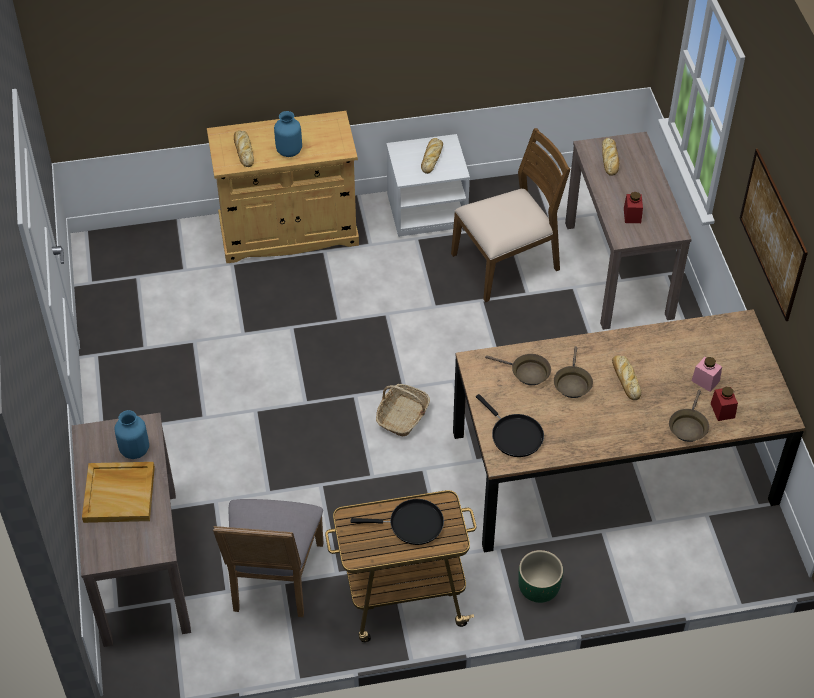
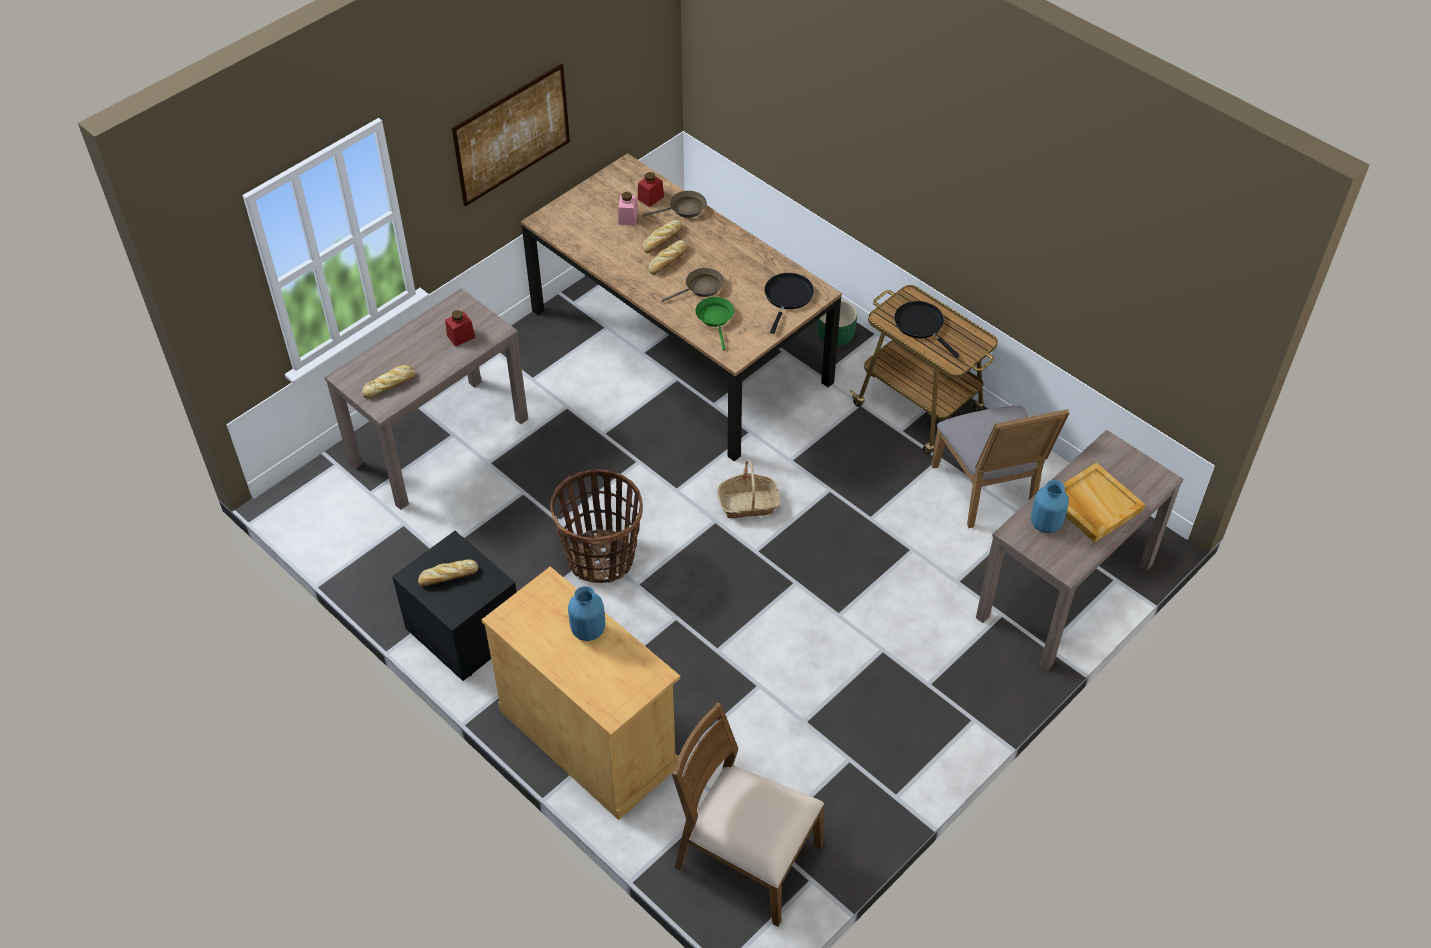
camera: 125 degrees left, 0 degrees up
(243, 150) = (620, 672): bread -> bread (662, 240)
(273, 582) = (988, 493): grey chair -> grey chair turned 105 degrees clockwise
(427, 210) = (462, 631): white nightstand -> black nightstand
(427, 306) = (601, 558): none -> basket
(507, 263) = (493, 527): brown chair -> brown chair (746, 858)
(527, 373) = (716, 319): brown frying pan -> green frying pan

